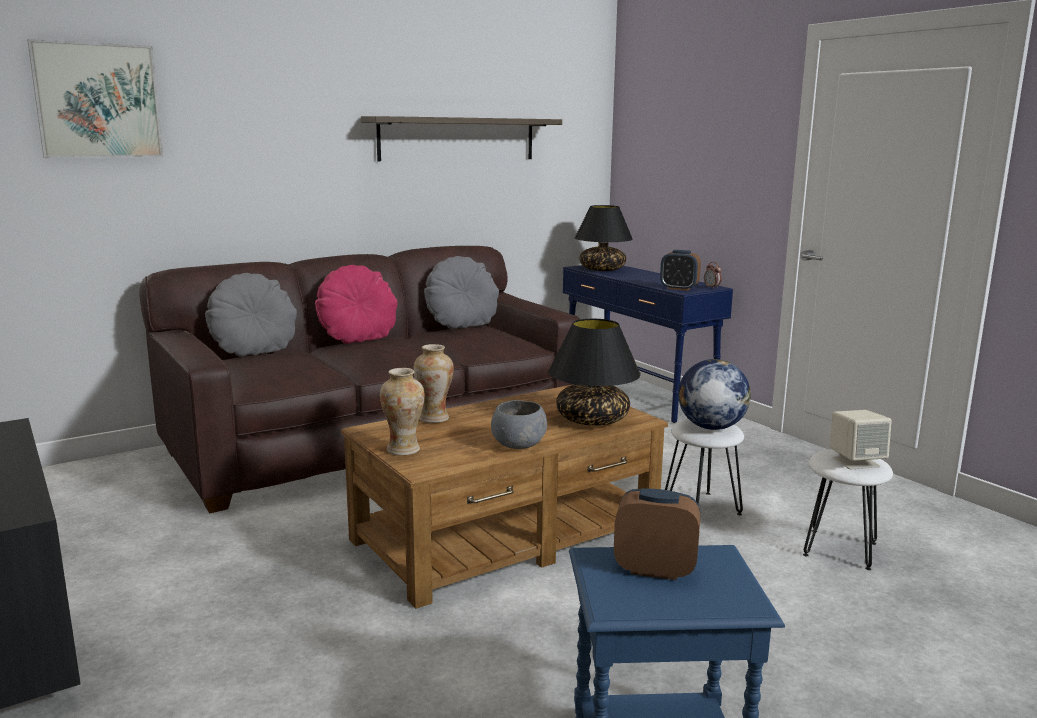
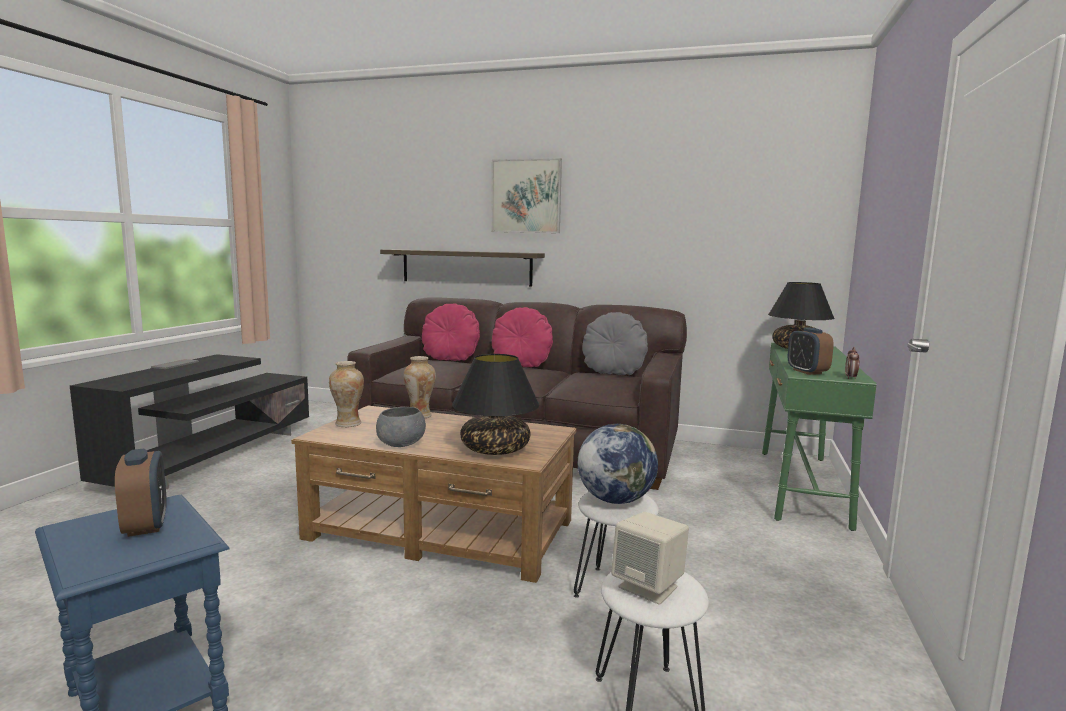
camera: 50 degrees right, 5 degrees down
(98, 101) = (409, 190): picture -> picture (526, 196)
(254, 353) = (451, 359): grey pillow -> pink pillow
(458, 139) = (664, 215): shelf -> shelf (466, 267)
(635, 394) = (800, 486): blue console table -> green console table

